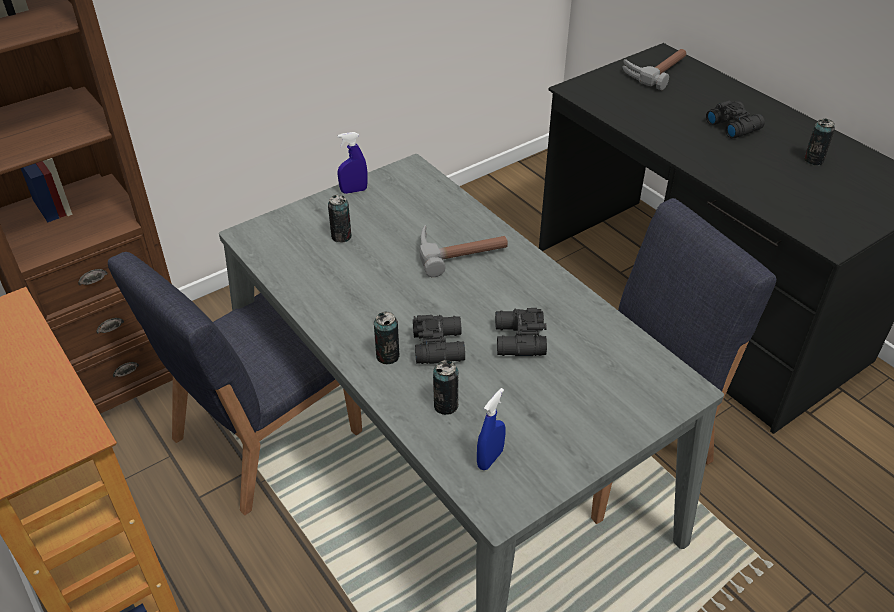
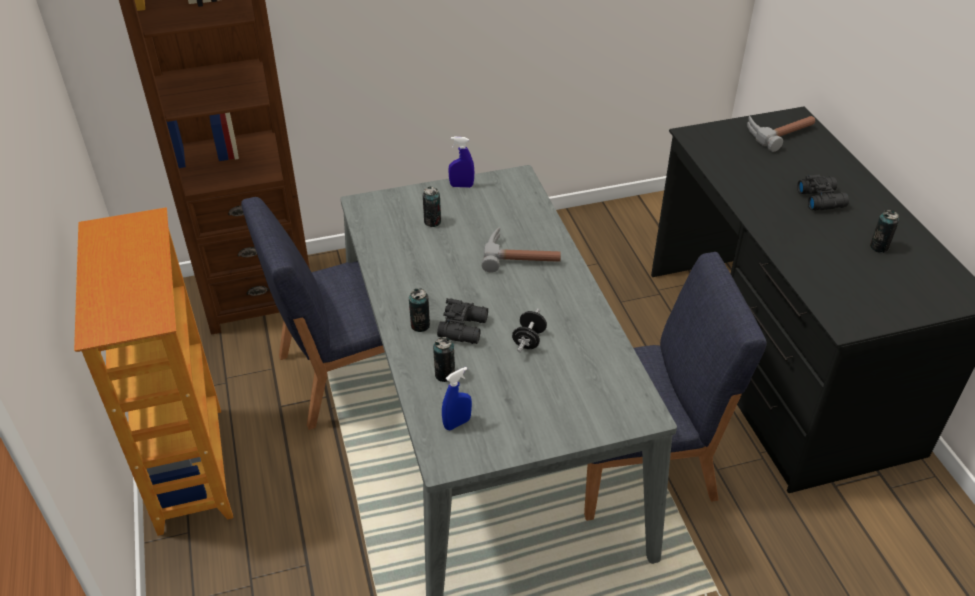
camera: 20 degrees right, 0 degrees up
(518, 341) = (529, 340): black binoculars -> black dumbbell

